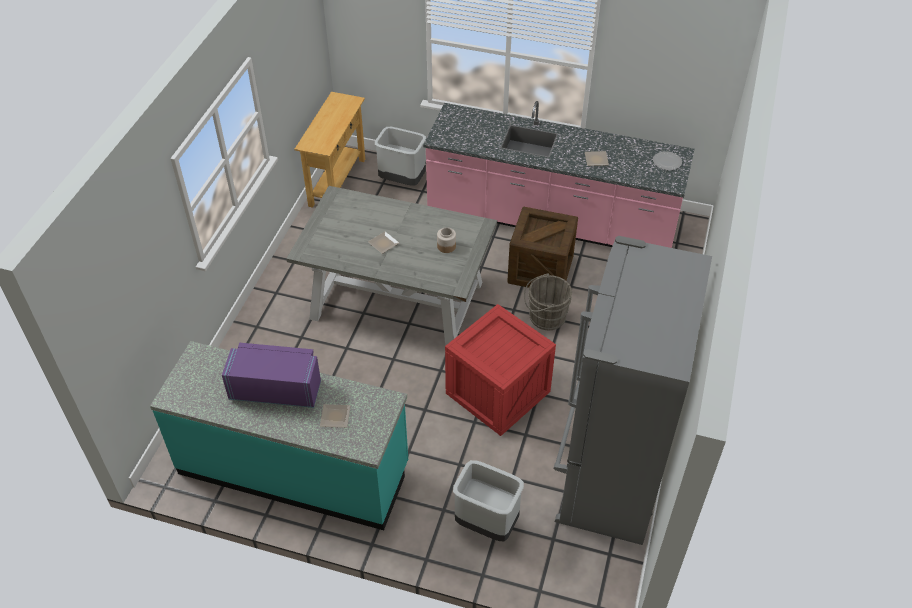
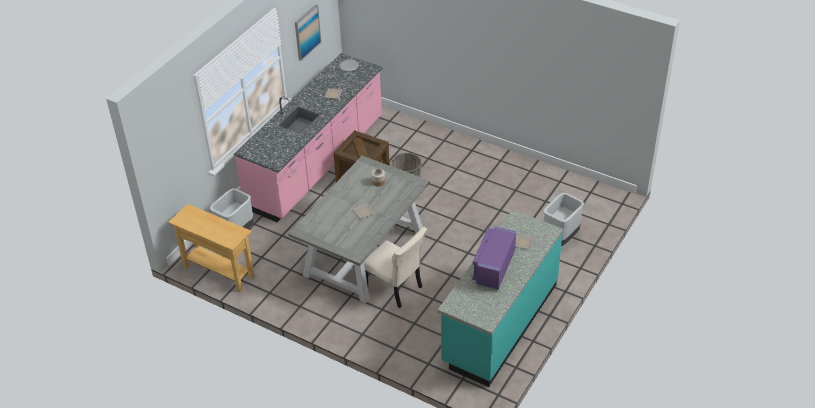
camera: 75 degrees left, 5 degrees down
(339, 343) = (395, 288): none -> beige chair
(498, 393) = (464, 216): crate -> none
(608, 475) = (538, 182): grey fridge -> none
(656, 78) = (307, 32): none -> picture

